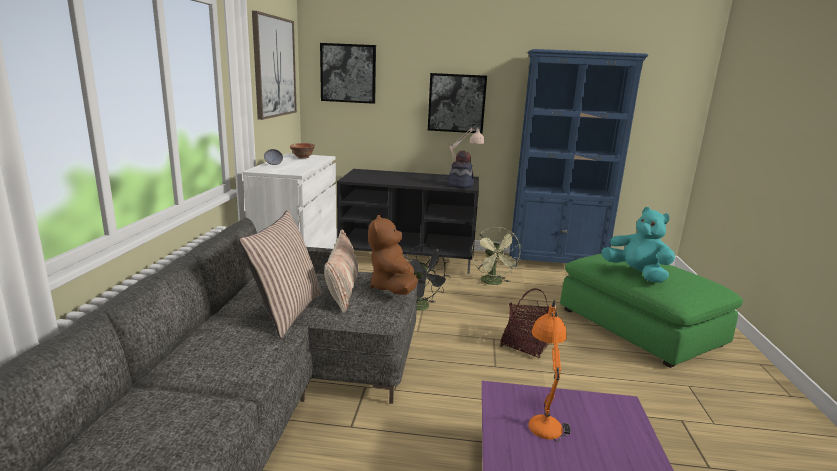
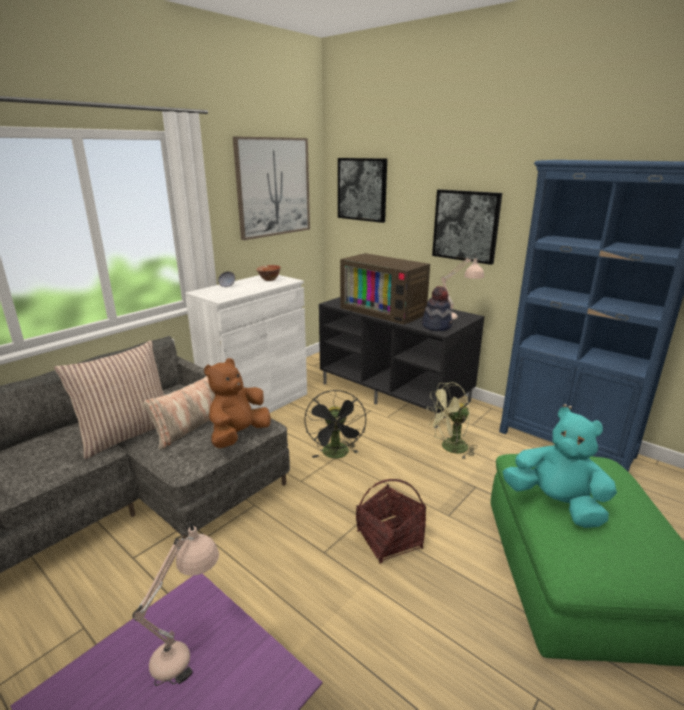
camera: 35 degrees right, 5 degrees up
(403, 180) = (385, 310): none -> television
(493, 283) = (449, 448): green fan -> green fan turned 45 degrees clockwise
(543, 416) = (189, 645): orange table lamp -> beige table lamp
(636, 274) = (555, 504): turquoise plush toy -> turquoise plush toy turned 45 degrees counterclockwise

